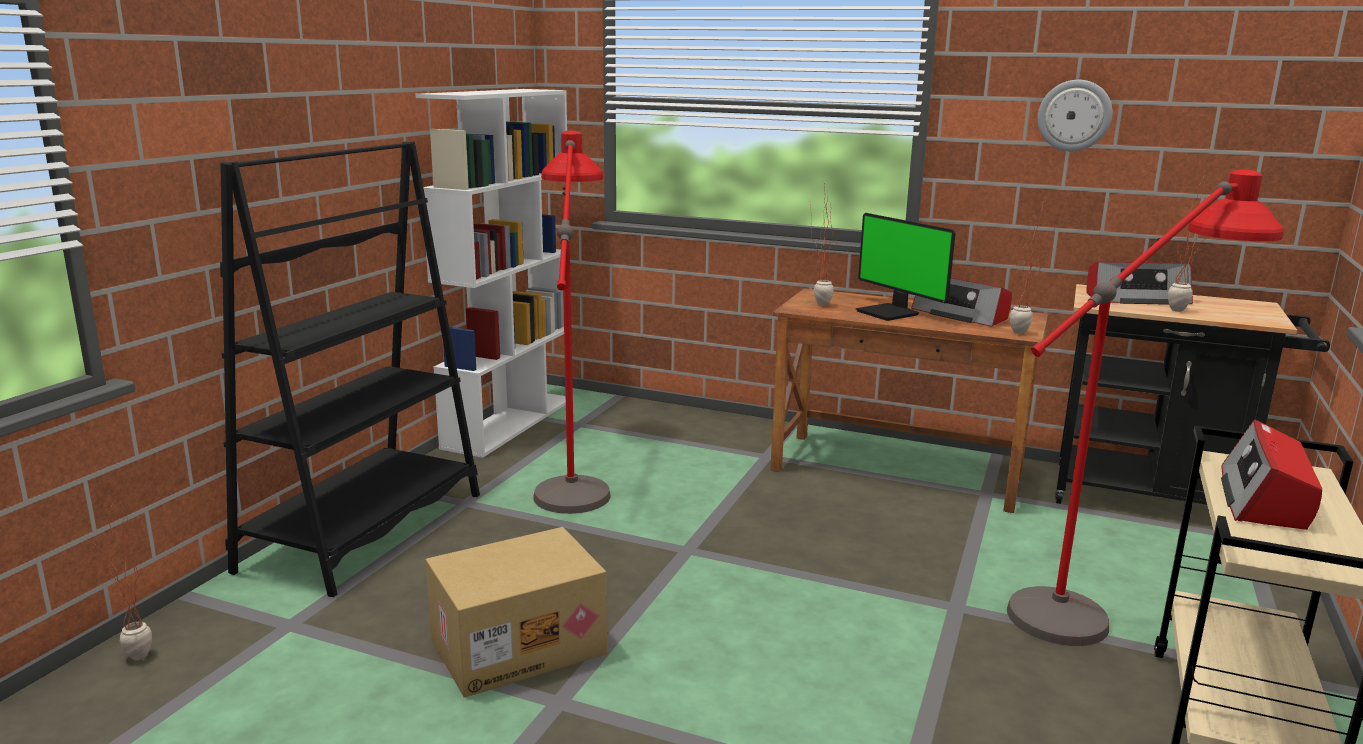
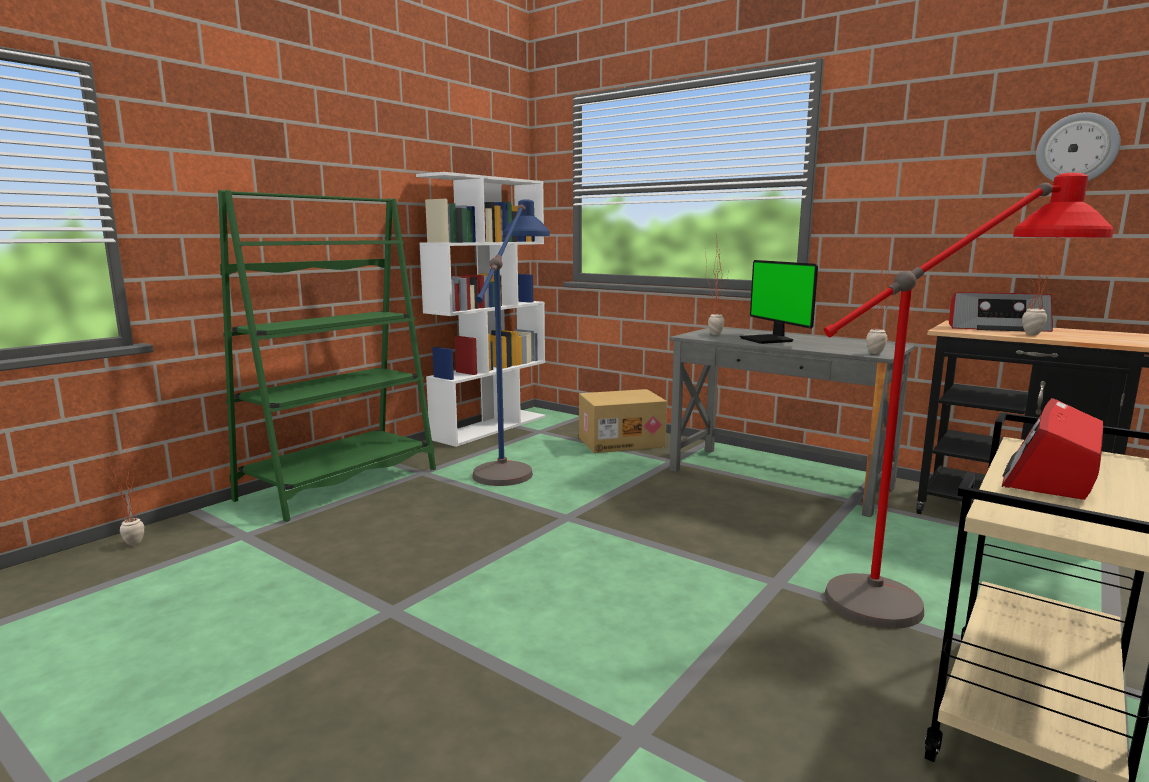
camera: 15 degrees right, 5 degrees down
(365, 531) = (340, 484): black bookcase -> green bookcase
(518, 645) = (391, 567): cardboard box -> cardboard box (621, 441)
(574, 474) = (514, 461): red floor lamp -> blue floor lamp
(897, 471) = (778, 479): brown desk -> grey desk
(961, 314) = (832, 342): radio -> none
(1074, 115) = (941, 170): wall clock -> wall clock (1077, 149)

